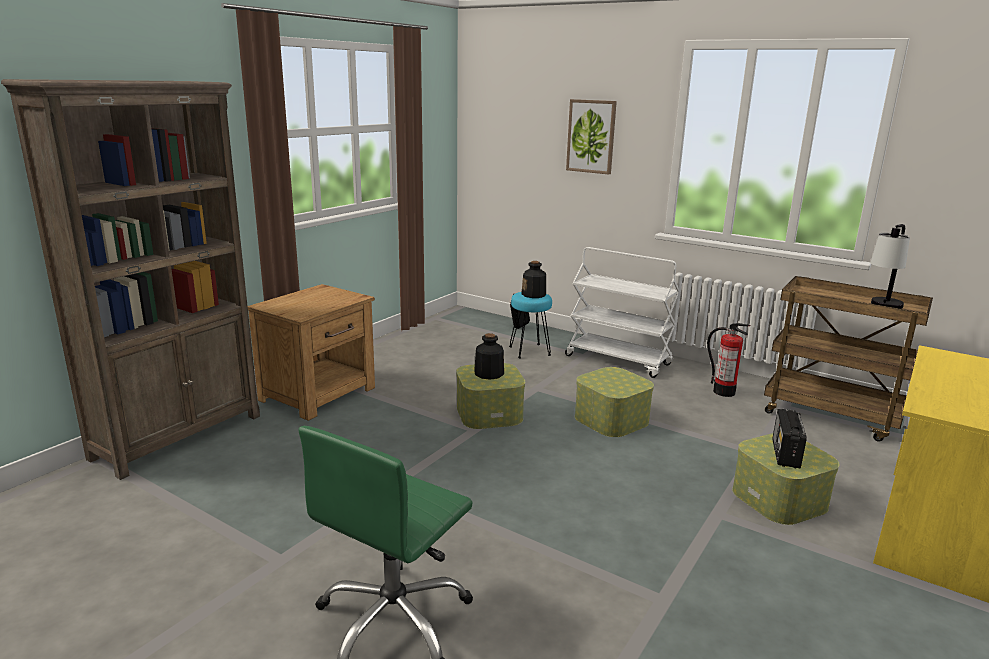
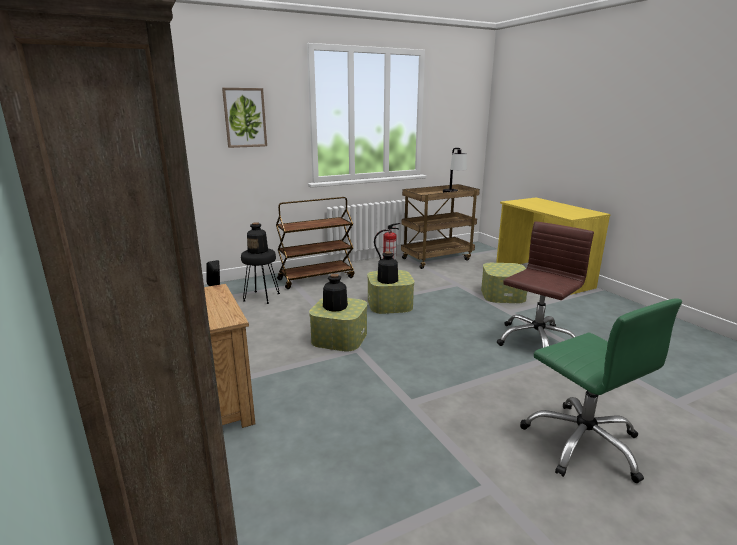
camera: 60 degrees left, 0 degrees up
(529, 351) = (262, 297): turquoise stool -> black stool
(602, 381) = (387, 280): none -> bottle
(619, 360) = (316, 278): white cart -> brown cart
(643, 552) = (536, 341): none -> brown office chair
(785, 454) = (505, 269): radio -> none

